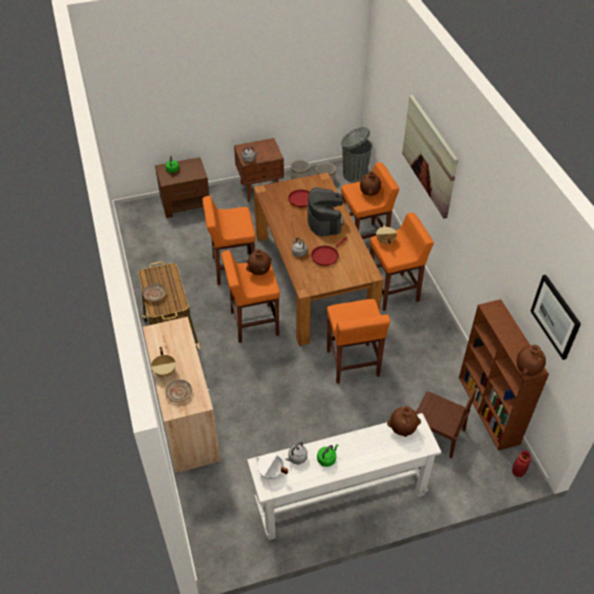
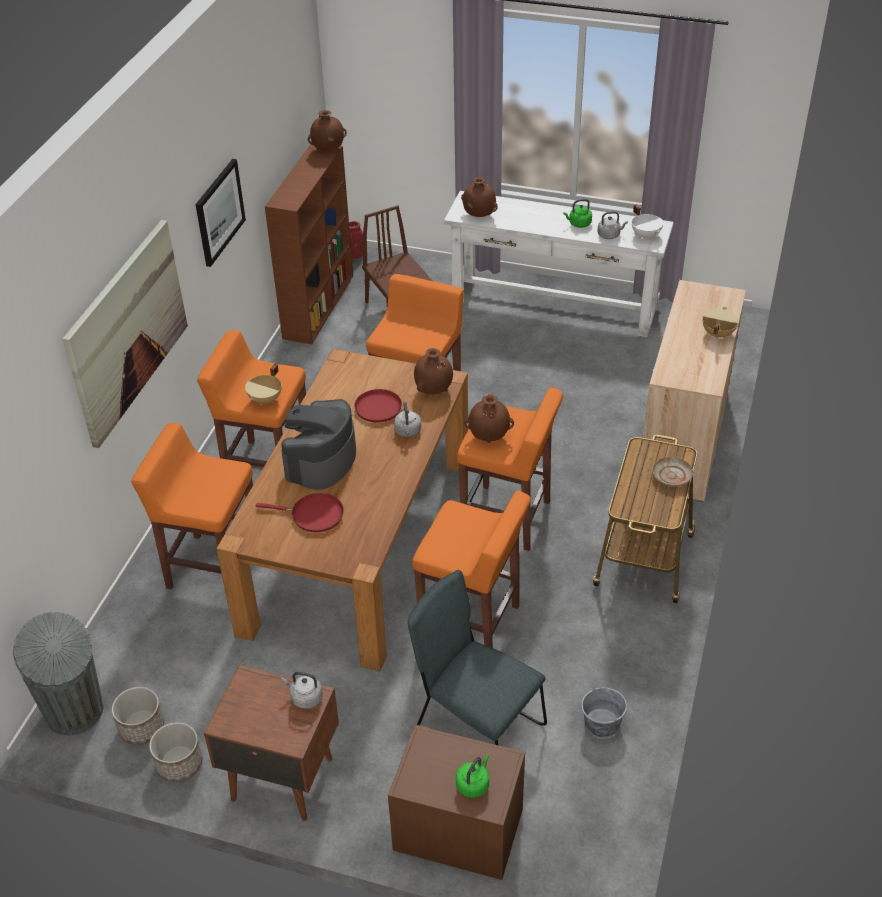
camera: 145 degrees left, 5 degrees down
(152, 256) = (601, 723): none -> grey bucket
(179, 393) = (711, 307): beige plate -> none
(202, 234) = (476, 726): none -> grey chair
(369, 194) = (196, 481): brown vase -> brown vase (434, 390)
(555, 316) = (290, 87): picture -> picture (219, 212)

